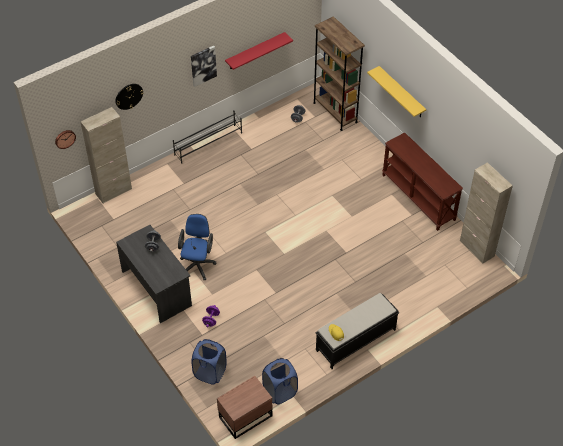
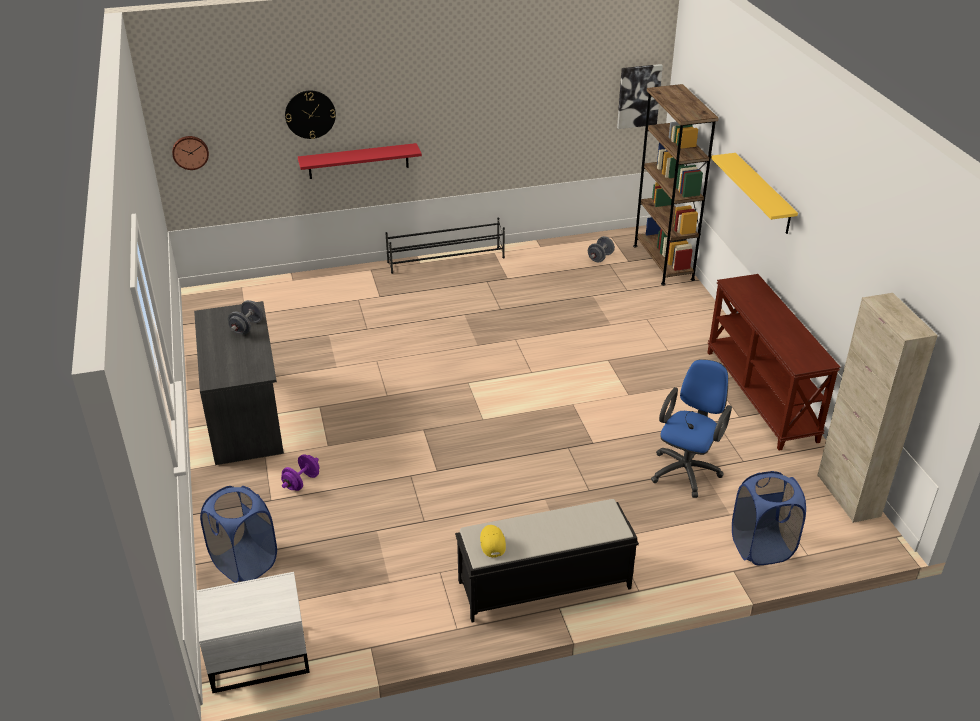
camera: 20 degrees right, 15 degrees down
(113, 191) = (270, 284): beige cabinet -> none
(197, 264) = (332, 399): blue office chair -> blue office chair (687, 469)
(203, 65) = (448, 107): picture -> picture (638, 96)
(244, 416) = (257, 656): brown nightstand -> white nightstand
(255, 51) = (544, 118): red shelf -> red shelf (358, 161)
(280, 392) = (350, 633): blue laundry basket -> blue laundry basket (761, 547)

